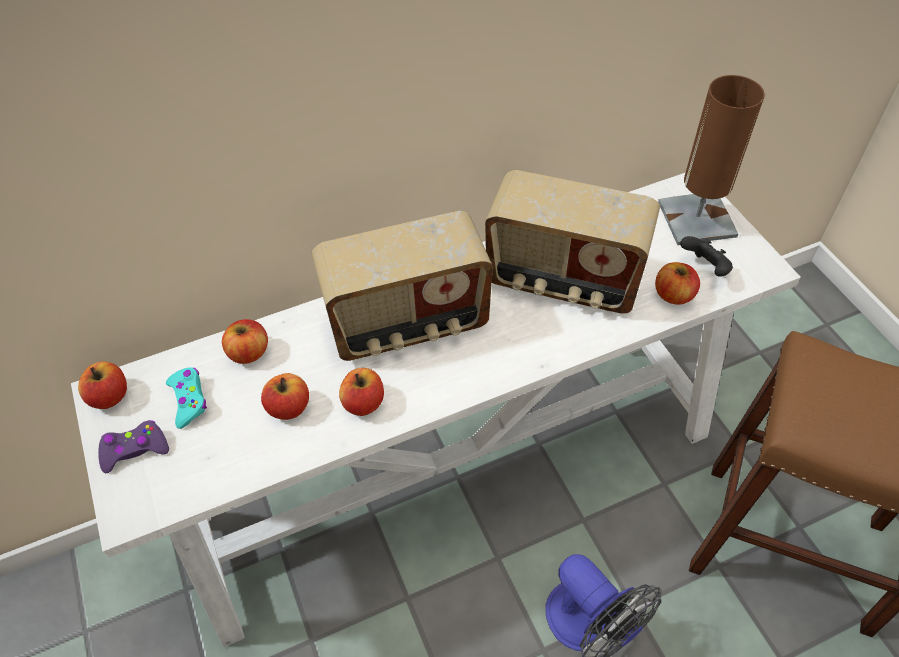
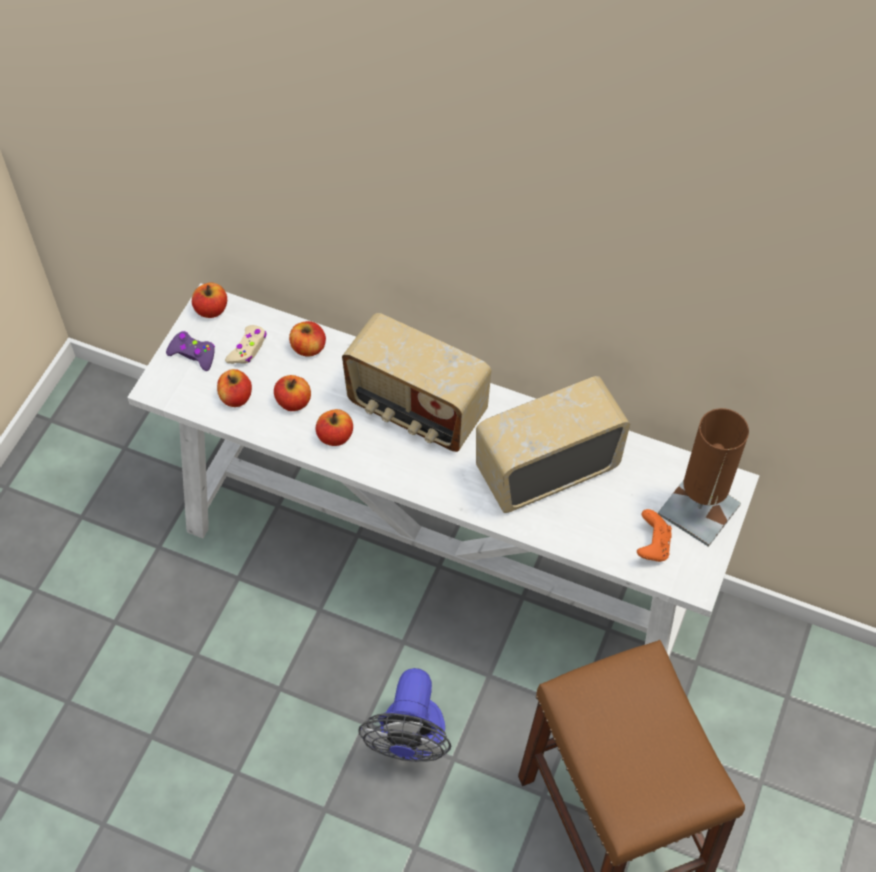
camera: 45 degrees right, 5 degrees up
(189, 400) = (248, 349): turquoise game controller -> beige game controller
(563, 281) = (546, 469): radio -> radio turned 90 degrees clockwise
(673, 295) = (605, 543): apple -> apple (236, 397)
(705, 268) = (652, 546): black game controller -> orange game controller

